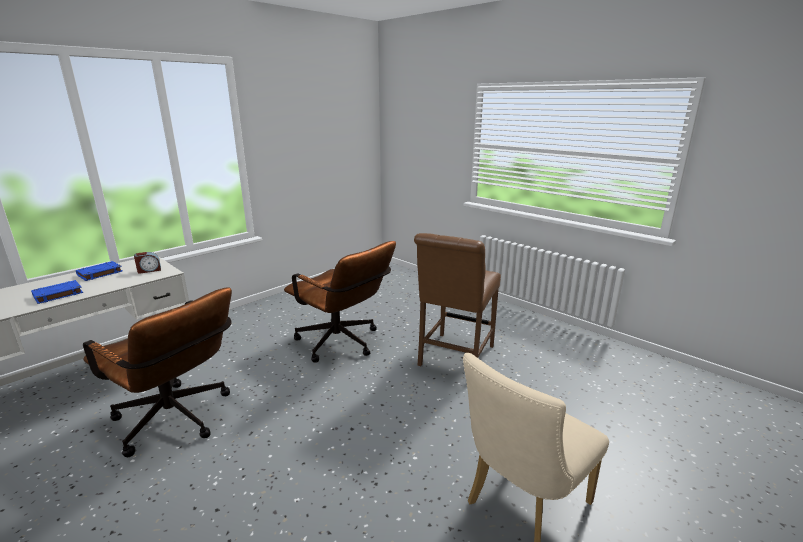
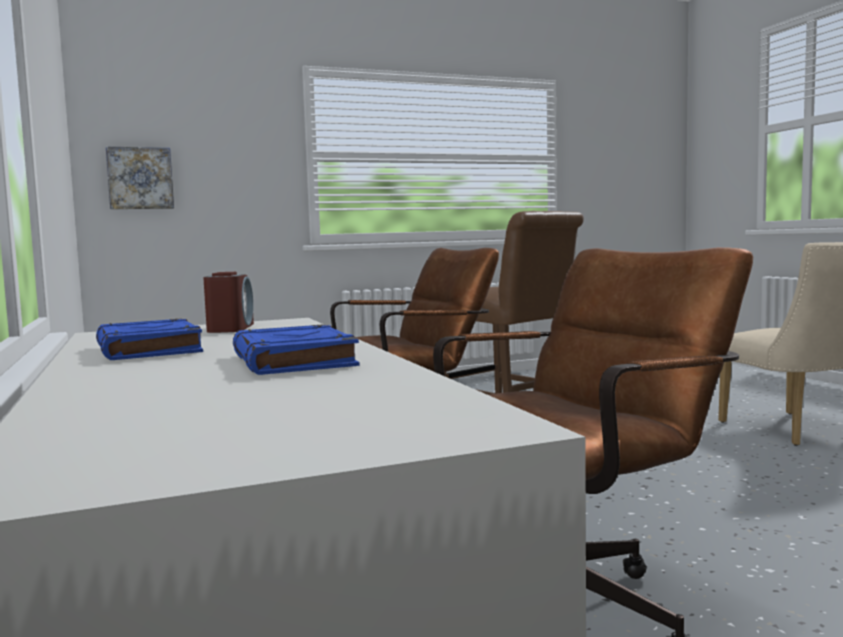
camera: 65 degrees left, 15 degrees down
(401, 152) = (140, 178): none -> picture

